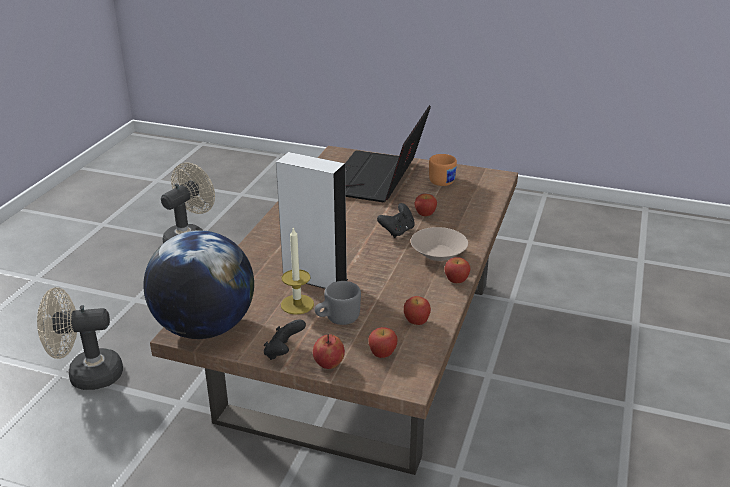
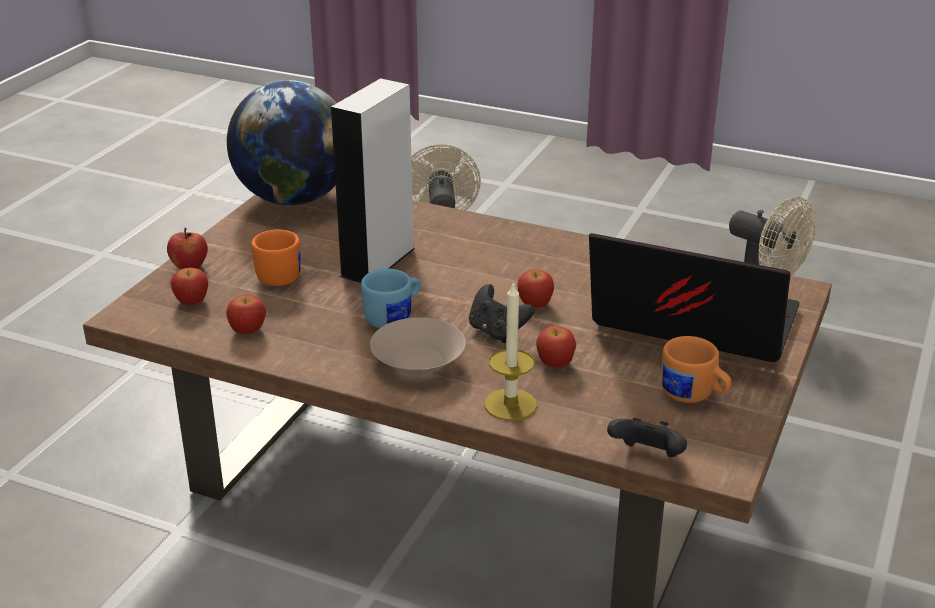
camera: 95 degrees right, 0 degrees up
(283, 352) = (226, 241): black game controller -> black game controller (647, 457)
(297, 304) = (320, 250): candle -> candle (510, 404)
(337, 319) = (277, 275): grey mug -> orange mug
(388, 266) = (394, 317): none -> blue mug
(456, 280) = (337, 372): apple -> apple (534, 303)

